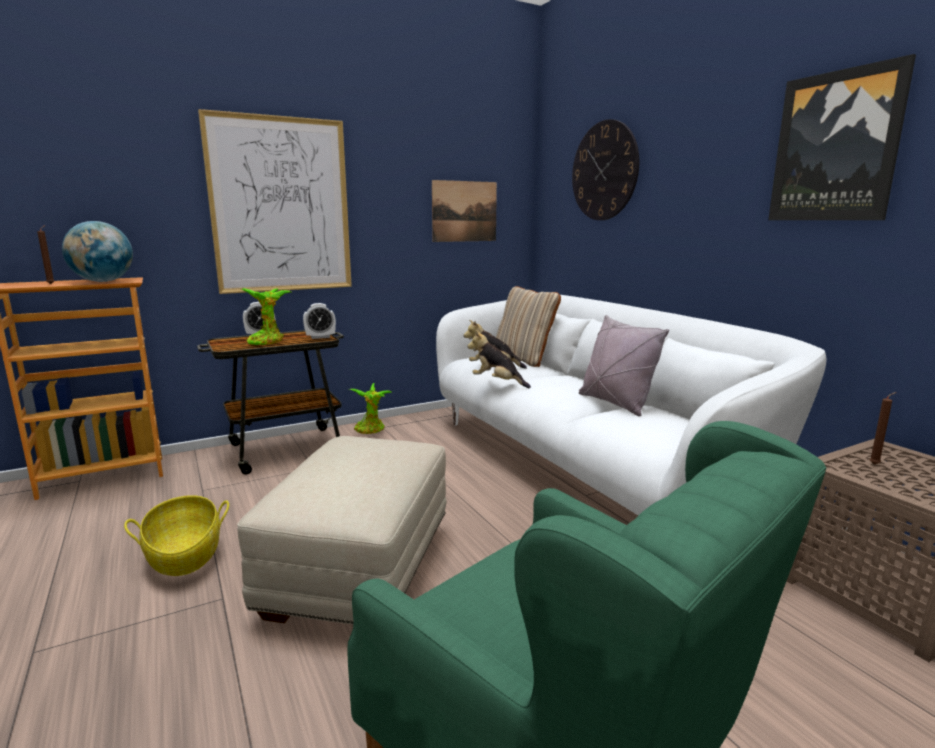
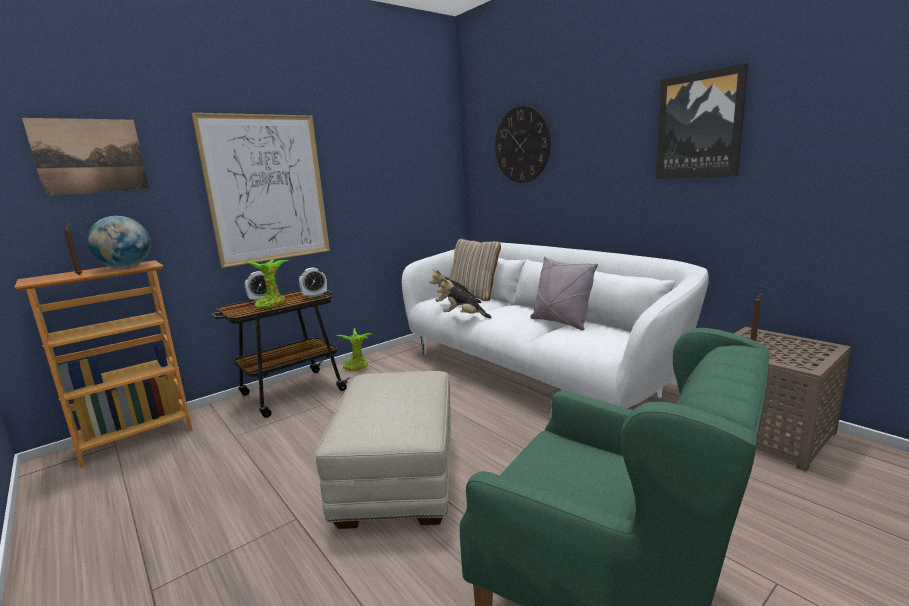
camera: 10 degrees left, 0 degrees up
(184, 555) = (246, 490): basket -> none
(464, 211) = (412, 182): picture -> picture (90, 156)

